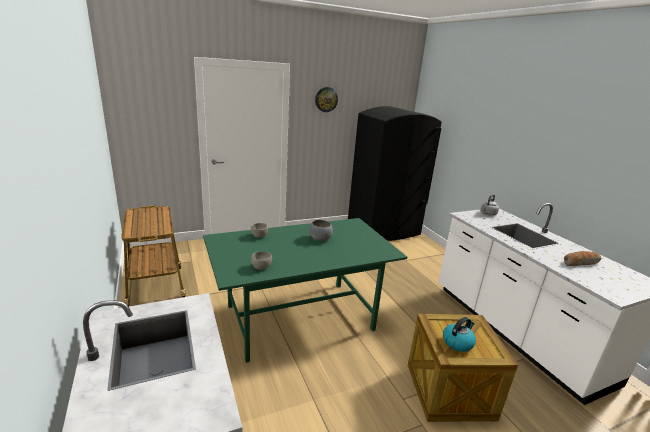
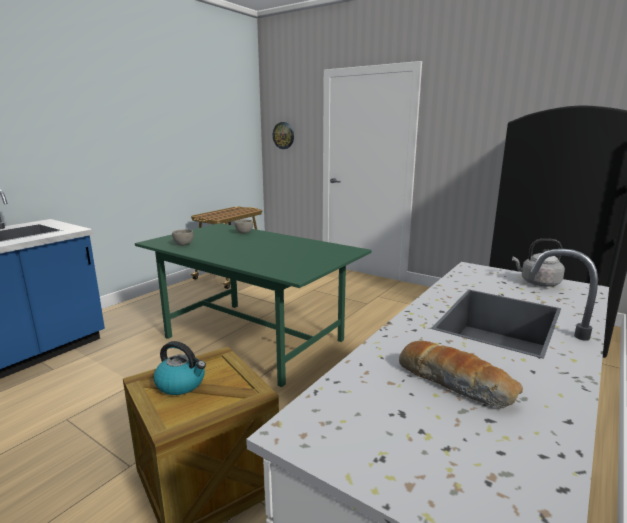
camera: 60 degrees right, 5 degrees down
(320, 239) = (276, 247): grey bowl -> none
(326, 99) = (472, 105): wall clock -> wall clock (283, 135)

